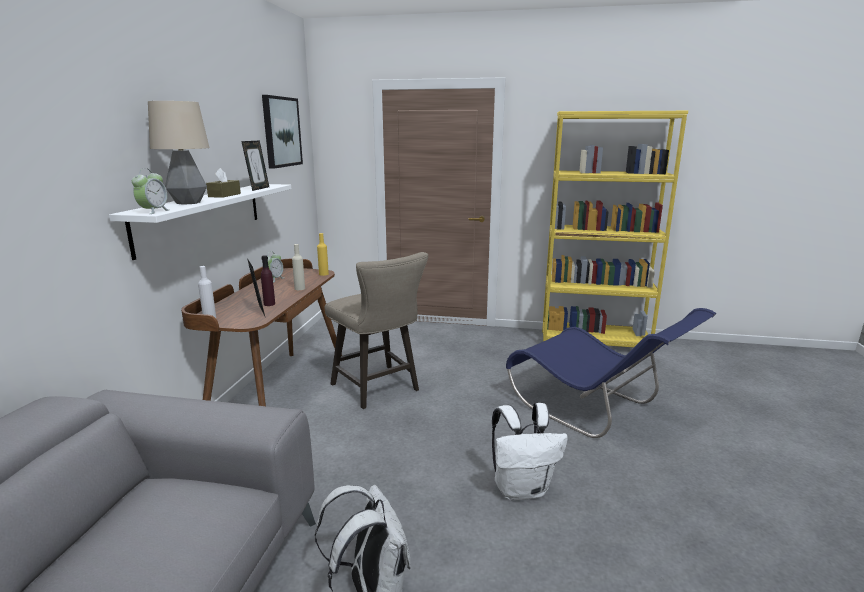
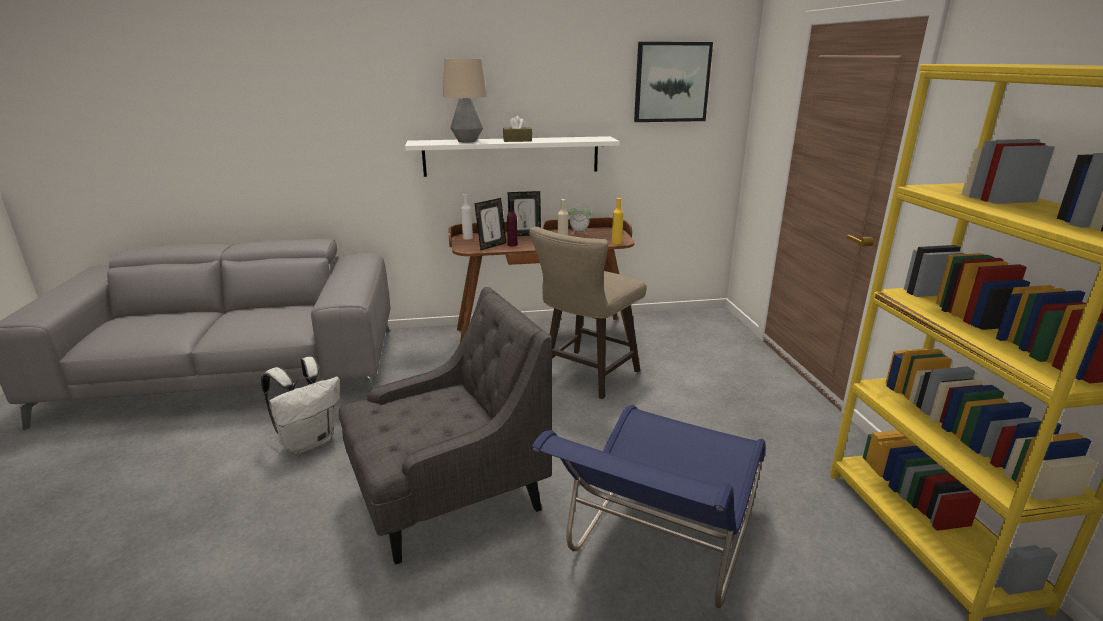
camera: 70 degrees right, 5 degrees up
(153, 211) = (420, 143): alarm clock -> none
(258, 188) = (570, 140): picture frame -> picture frame (525, 235)
(522, 489) = (448, 499): white backpack -> grey armchair

